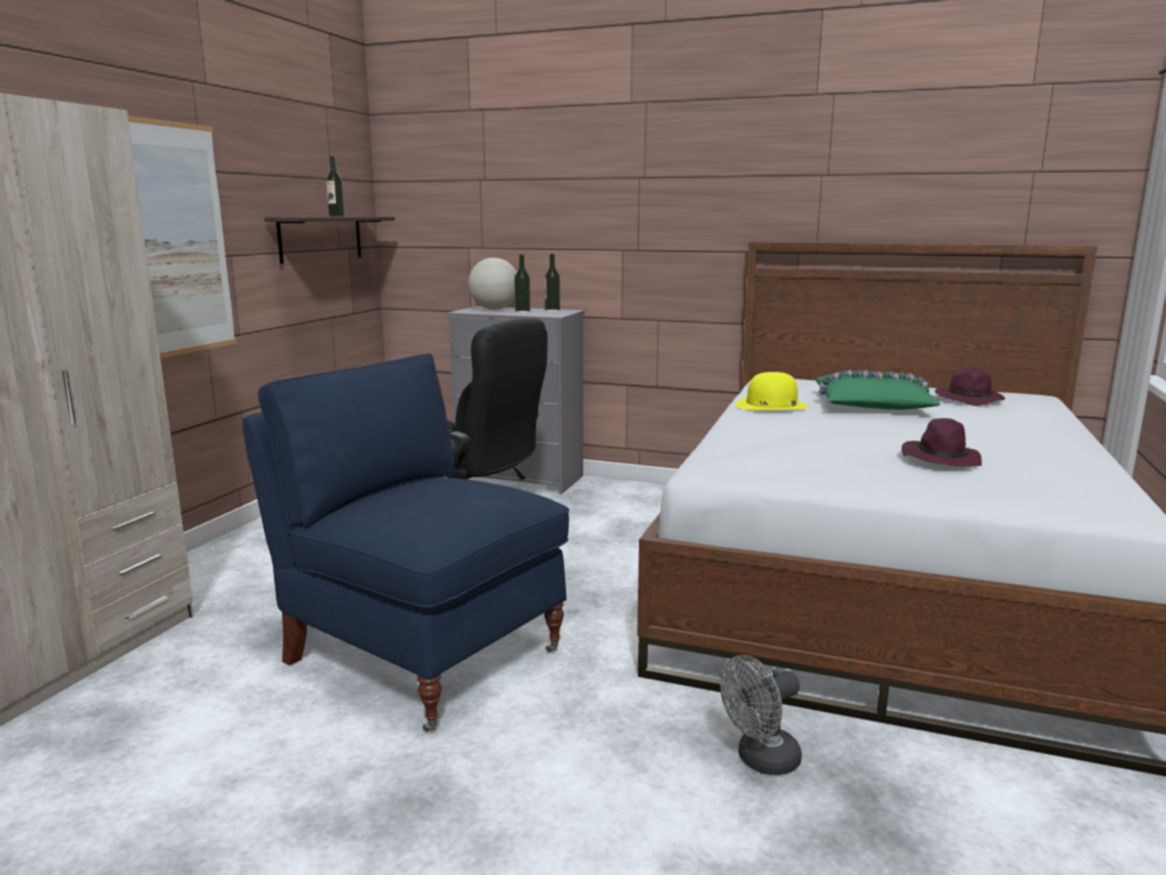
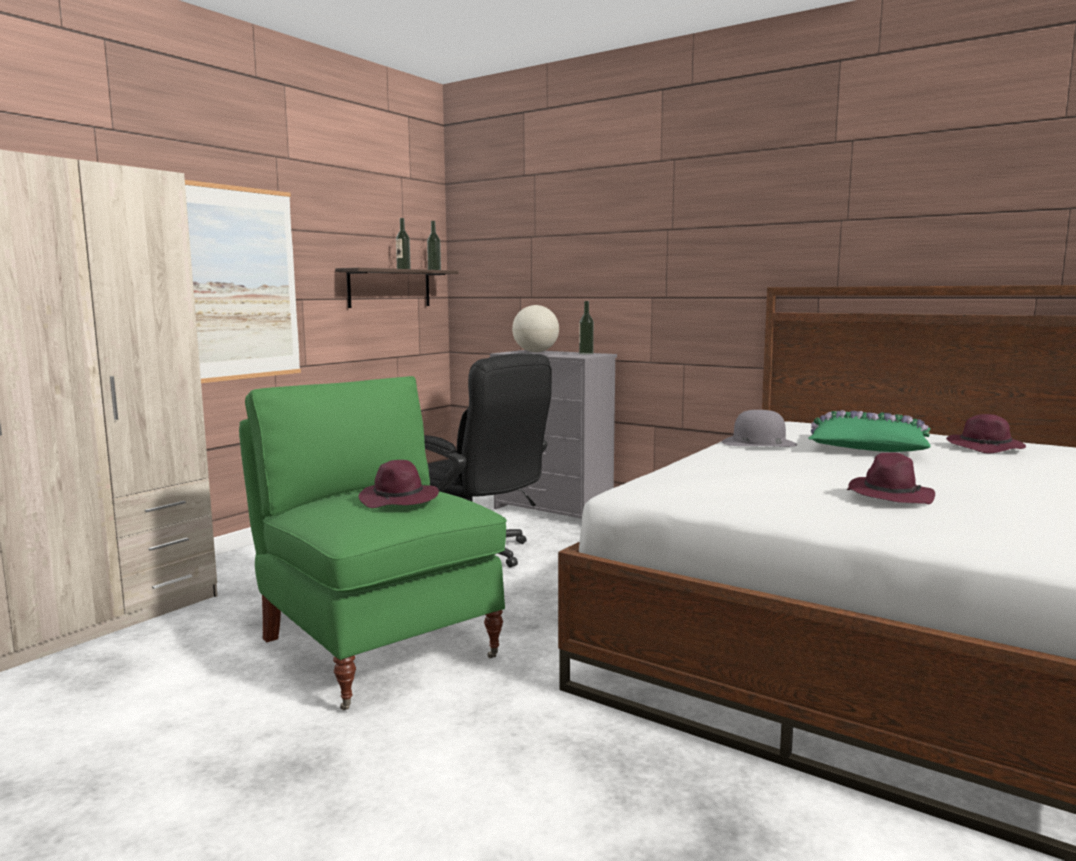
camera: 15 degrees right, 5 degrees down
(421, 655) = (377, 647): blue armchair -> green armchair
(459, 498) = (399, 500): none -> purple hat
(522, 312) = (557, 354): bottle -> bottle (434, 270)
(760, 761) = (634, 782): grey fan -> none
(771, 405) = (758, 443): yellow hat -> grey hat

